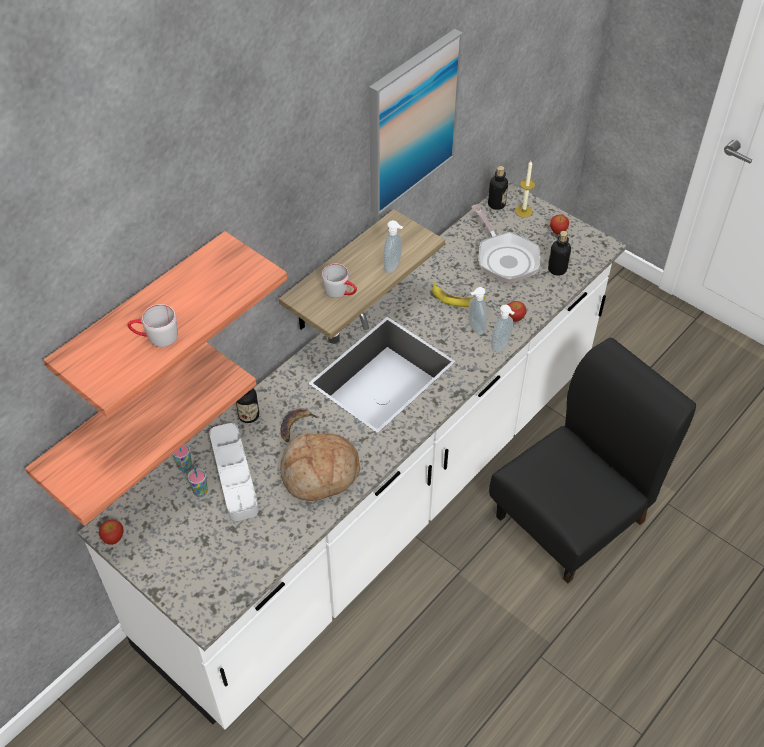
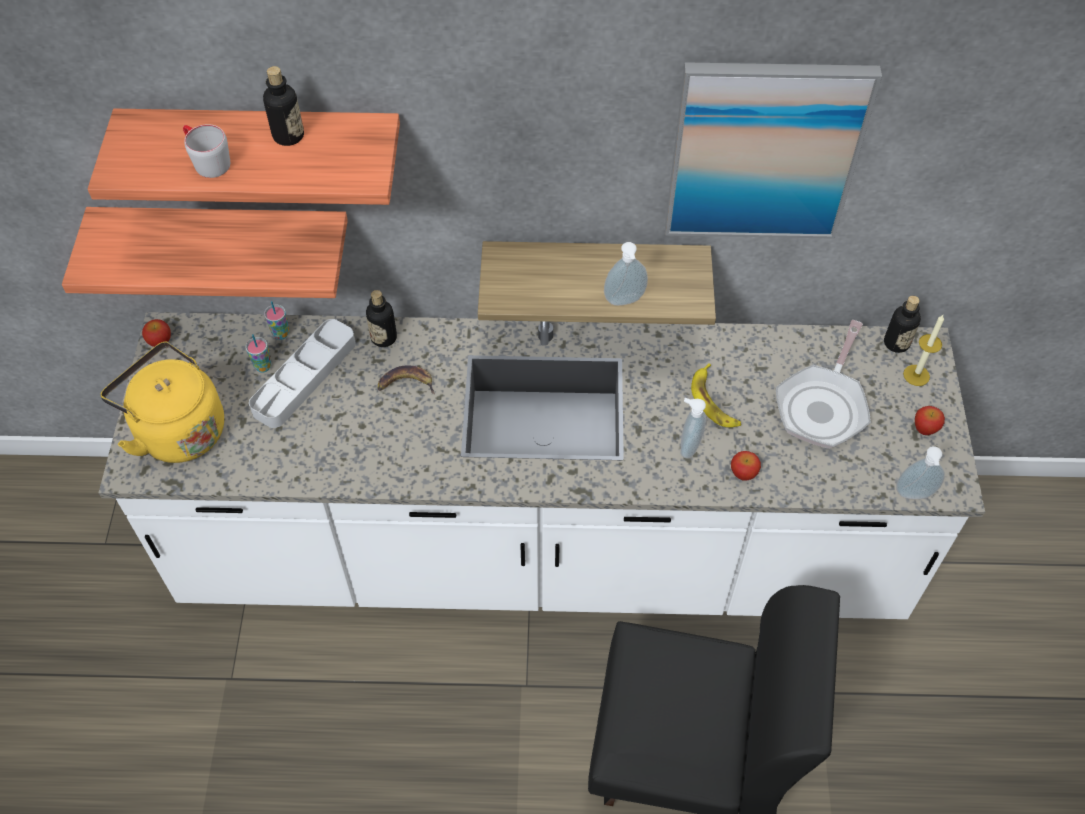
camera: 50 degrees right, 5 degrees up
(200, 570) = (177, 429): none -> yellow kettle
(320, 474) = (366, 444): bread -> none
(341, 292) = (542, 283): grey mug -> none
(501, 346) = (688, 488): soap dispenser -> soap dispenser (914, 496)
(557, 269) = (863, 466): bottle -> bottle (288, 136)

